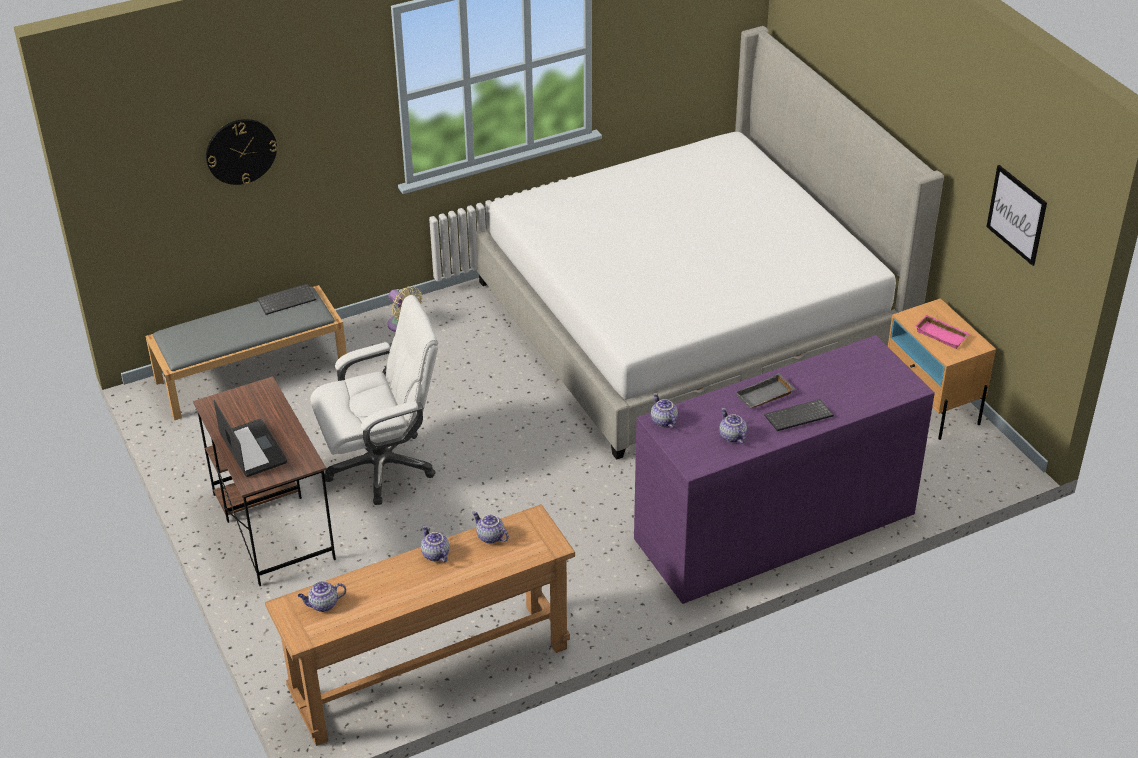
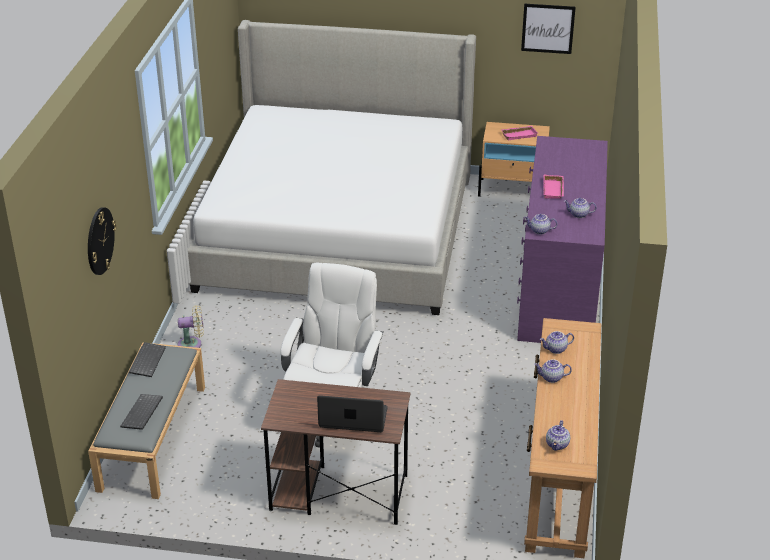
camera: 55 degrees left, 5 degrees down
(765, 397) = (554, 190): grey tray -> pink tray
(798, 418) = (585, 188): keyboard -> keyboard (142, 413)

